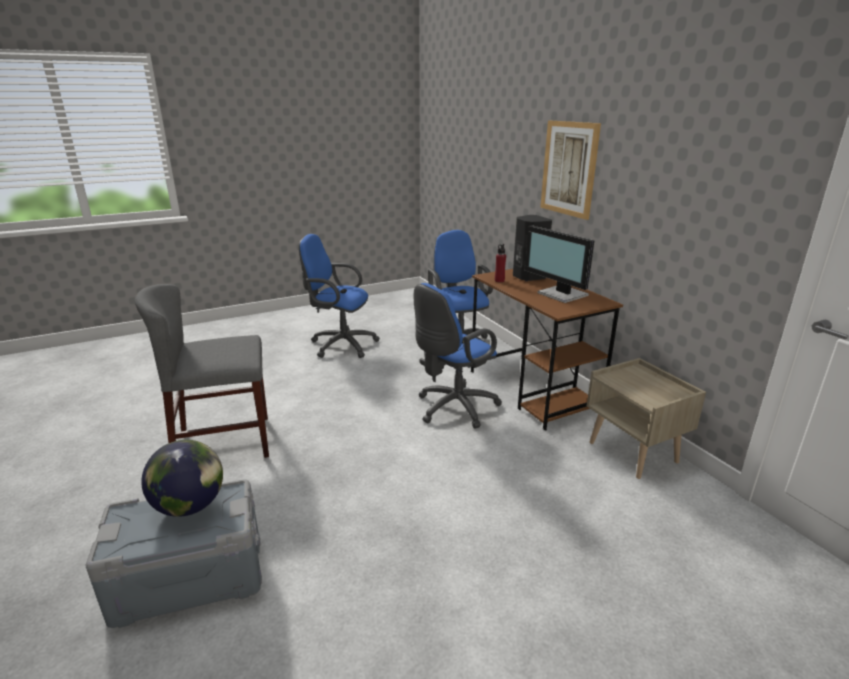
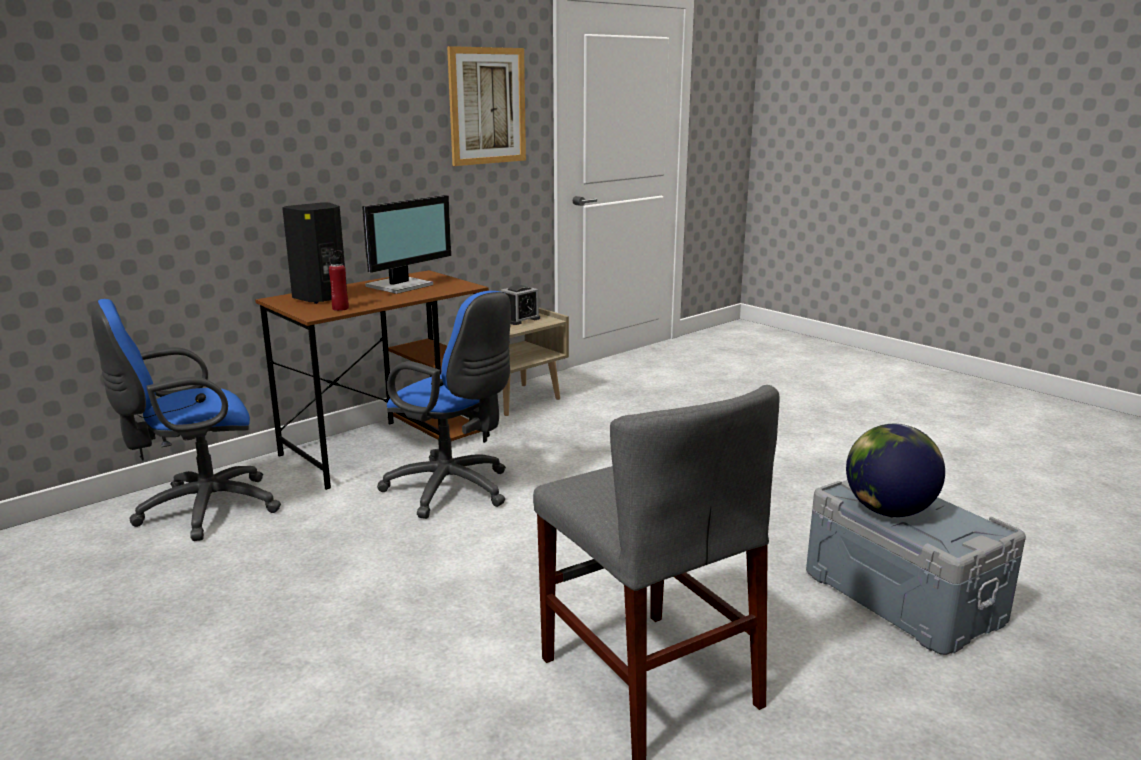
camera: 105 degrees left, 5 degrees down
(340, 345) = (169, 655): blue office chair -> none
(569, 169) = (289, 129): picture -> picture (487, 106)
(652, 388) = (520, 319): none -> alarm clock

